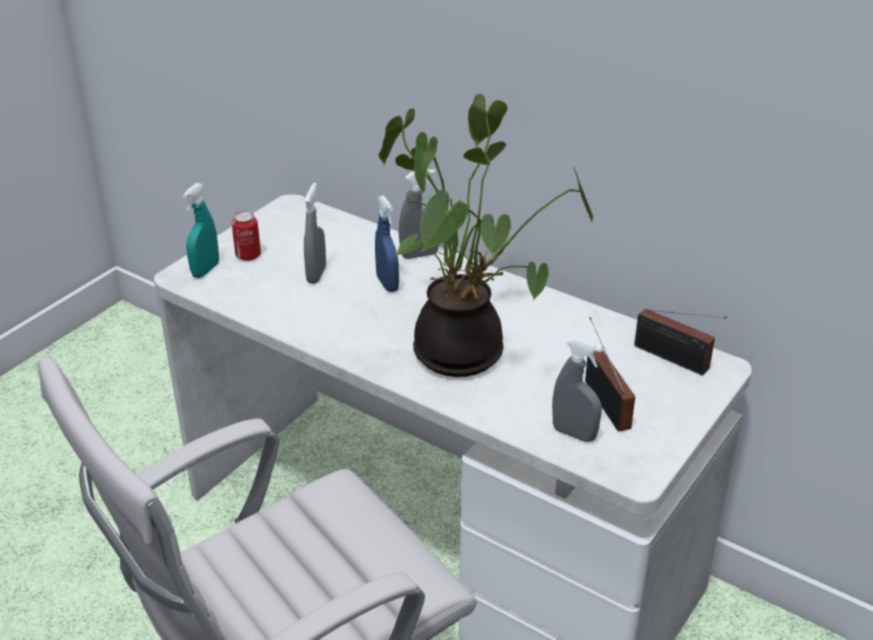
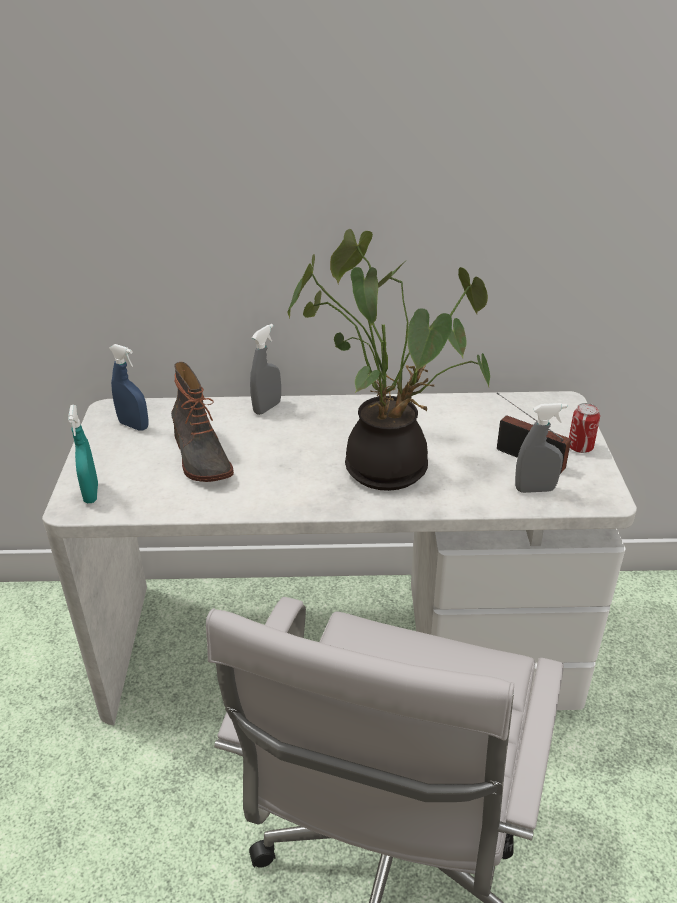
camera: 35 degrees left, 0 degrees up
(248, 255) = (118, 465): can -> can (580, 447)
(316, 275) = (199, 456): grey spray bottle -> boot
(387, 284) = (268, 440): blue spray bottle -> blue spray bottle (134, 425)
(674, 360) = (532, 409): radio -> none

